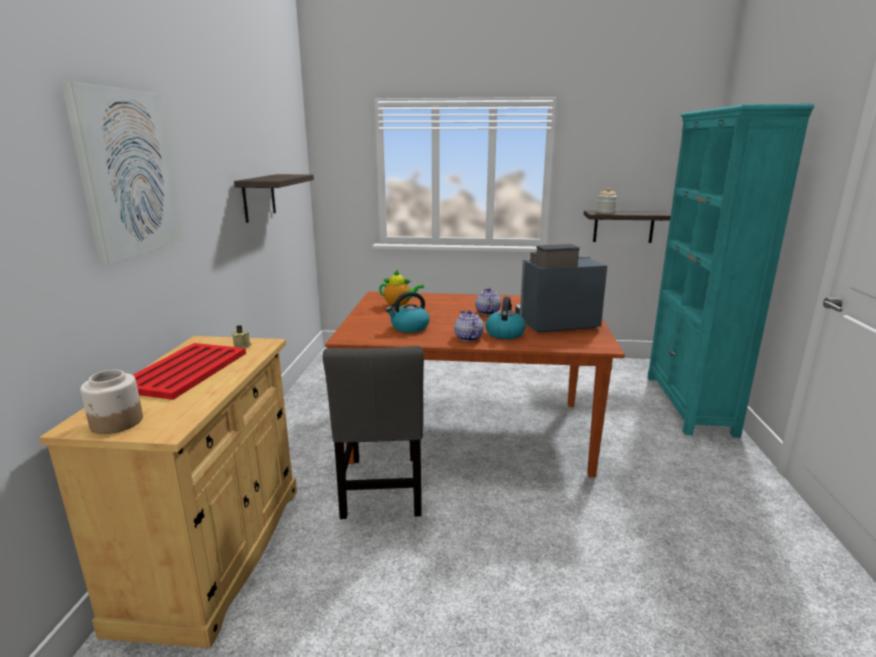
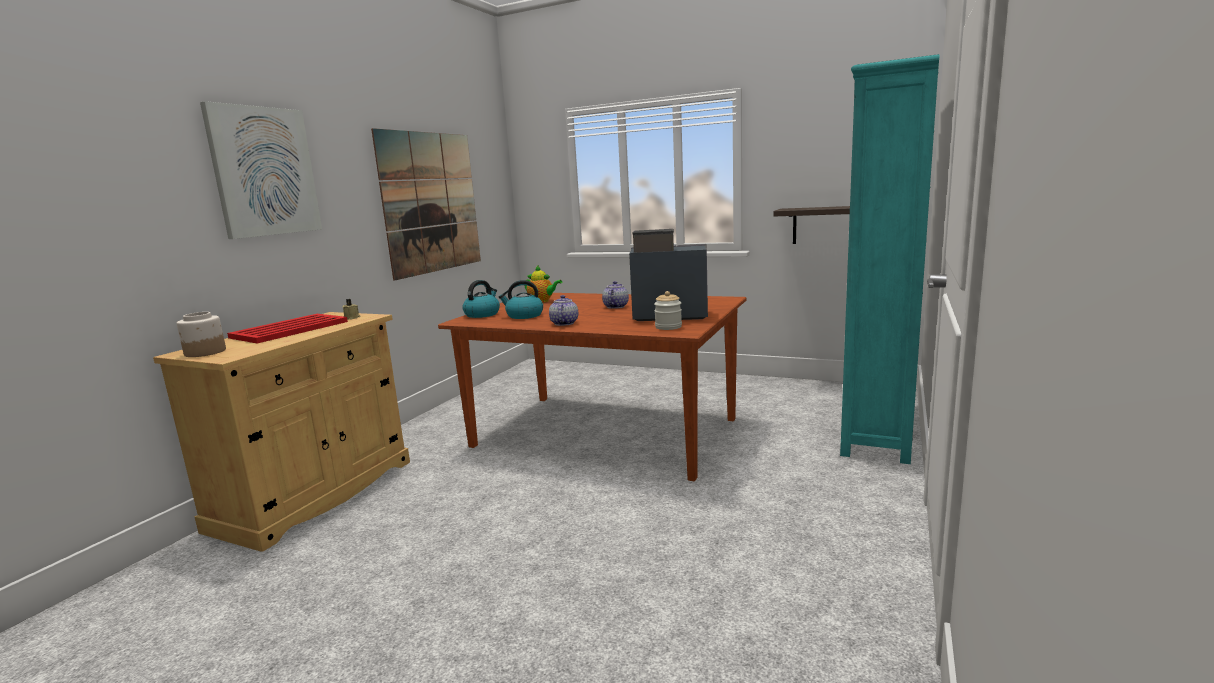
camera: 20 degrees right, 5 degrees down
(259, 197) = (431, 202): shelf -> picture
(382, 490) = (480, 469): grey chair -> none
(504, 333) = (604, 321): kettle -> kettle (482, 314)
(606, 212) = (797, 208): jar -> jar (668, 327)

